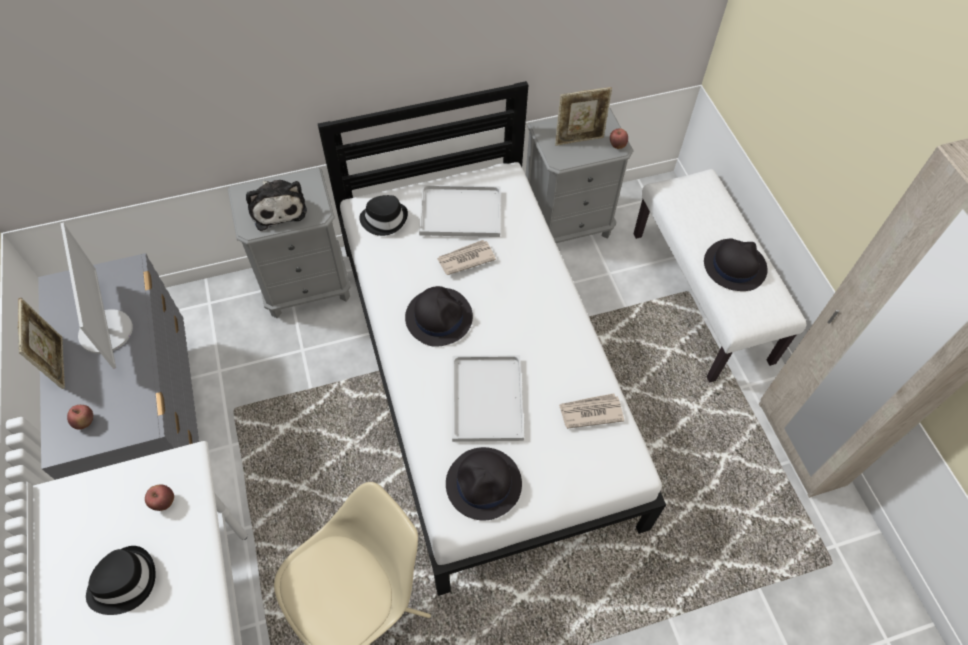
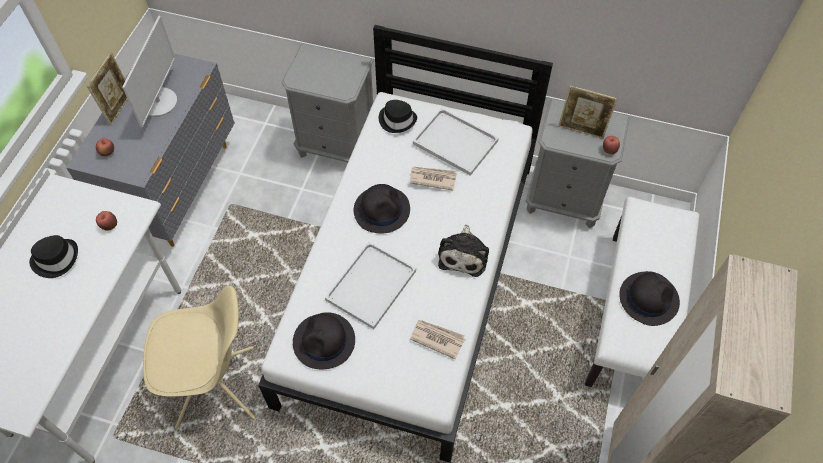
camera: 35 degrees right, 0 degrees up
(277, 207) = (322, 74): plush toy -> plush toy (464, 254)

